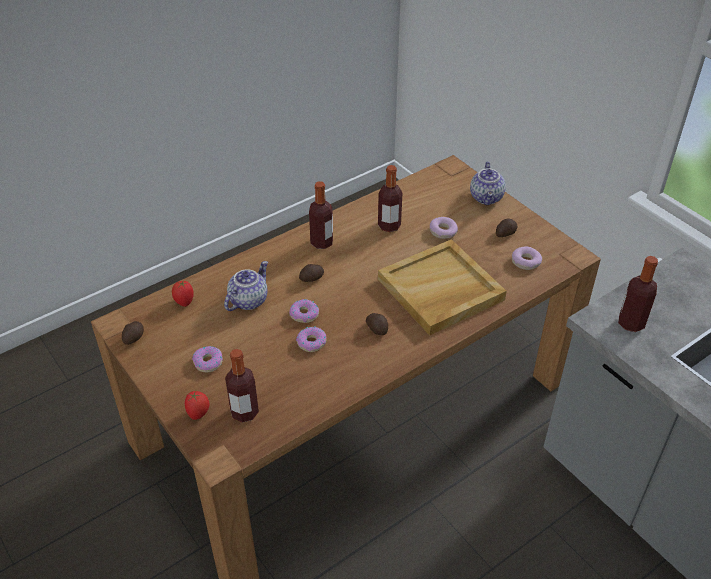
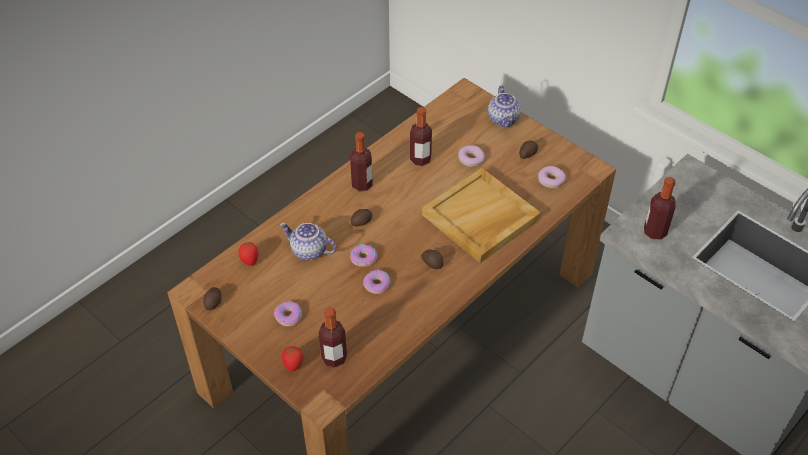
camera: 10 degrees left, 5 degrees up
(248, 300) = (308, 251): teapot -> teapot turned 90 degrees counterclockwise

